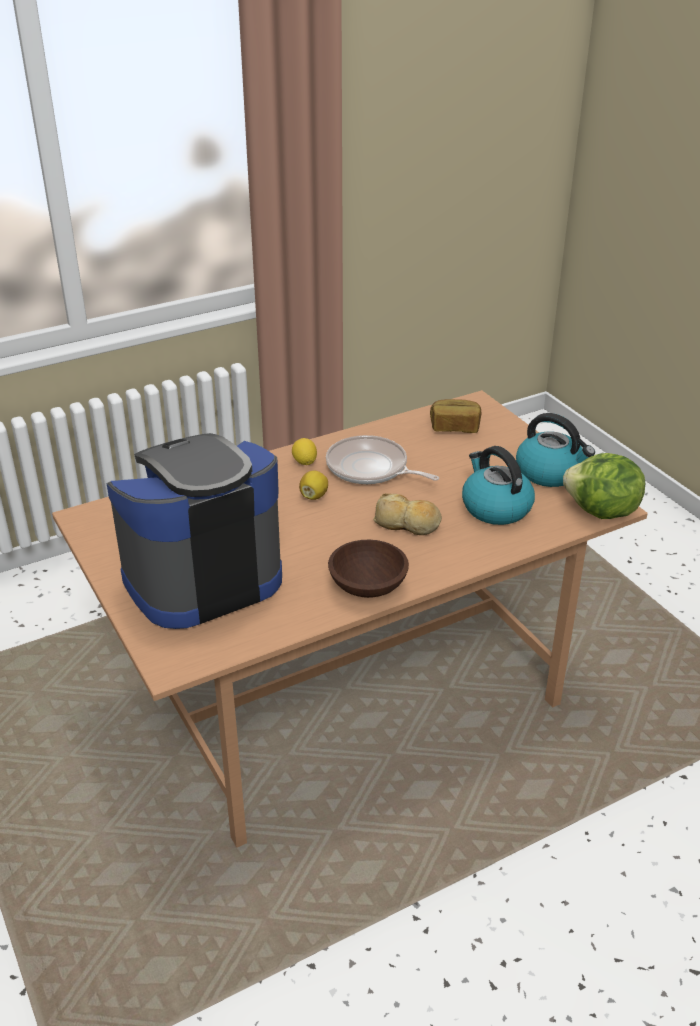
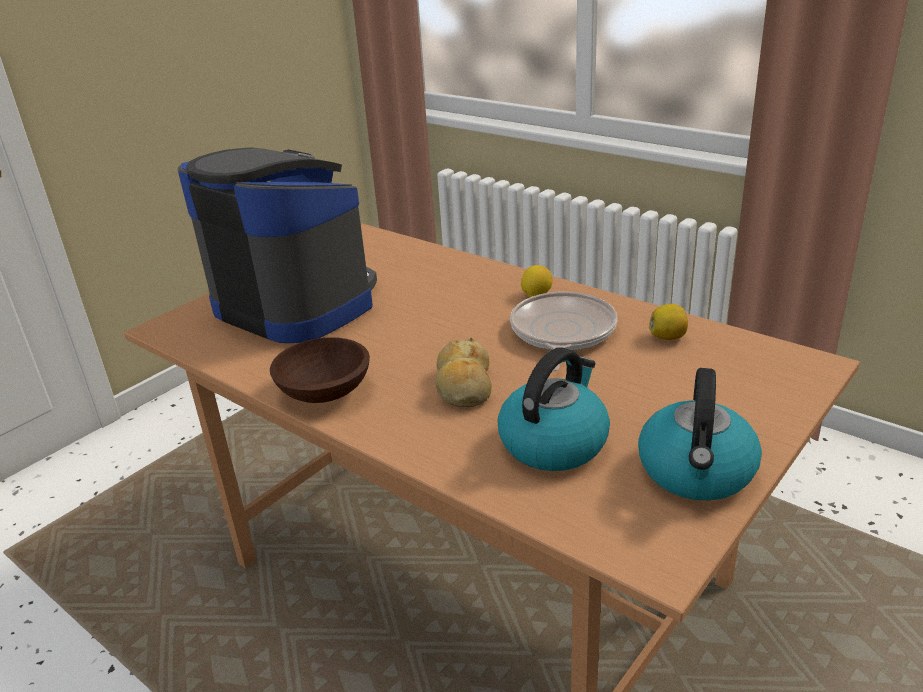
camera: 70 degrees right, 5 degrees down
(314, 496) = (475, 317): lemon -> lemon (668, 337)
(455, 427) = (726, 364): bread -> none
(601, 512) = (630, 551): lettuce -> none

